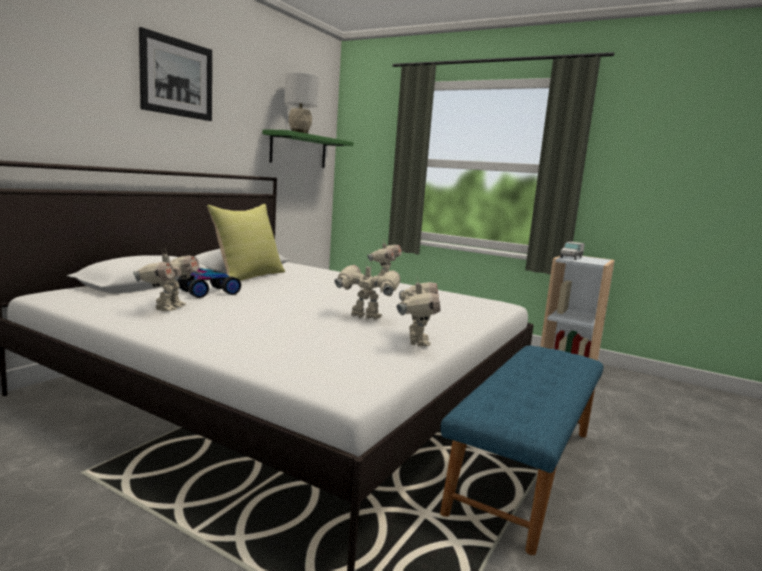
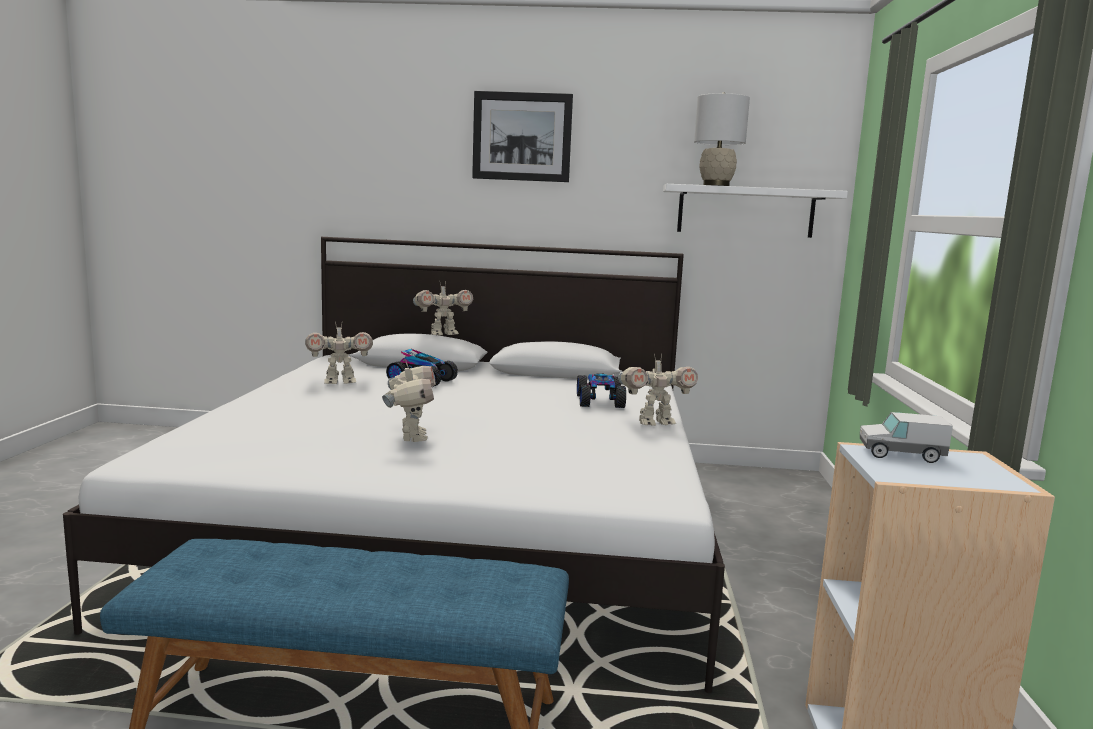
camera: 65 degrees right, 0 degrees up
(248, 276) = (529, 379): yellow pillow -> none
(299, 150) = (745, 211): green shelf -> white shelf
(328, 278) = (600, 401): none -> toy car
(416, 342) = (325, 466): toy robot -> toy robot (443, 334)

